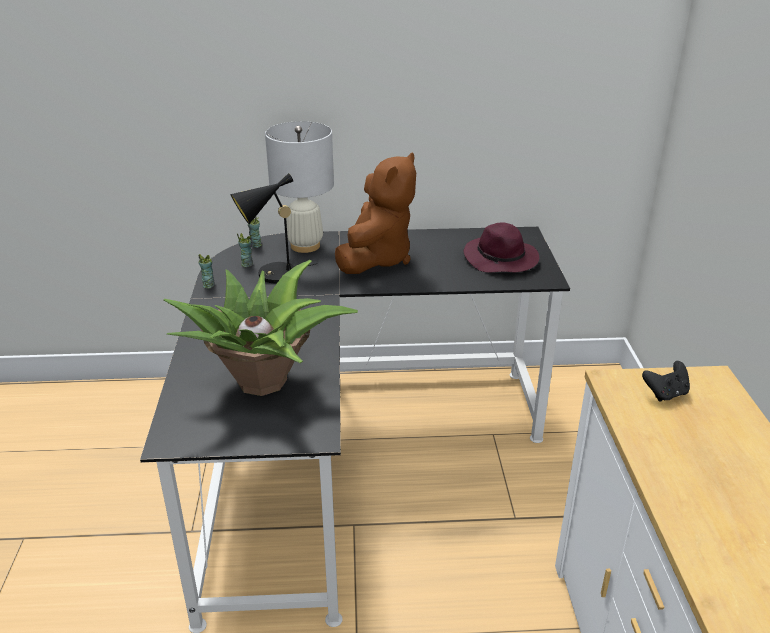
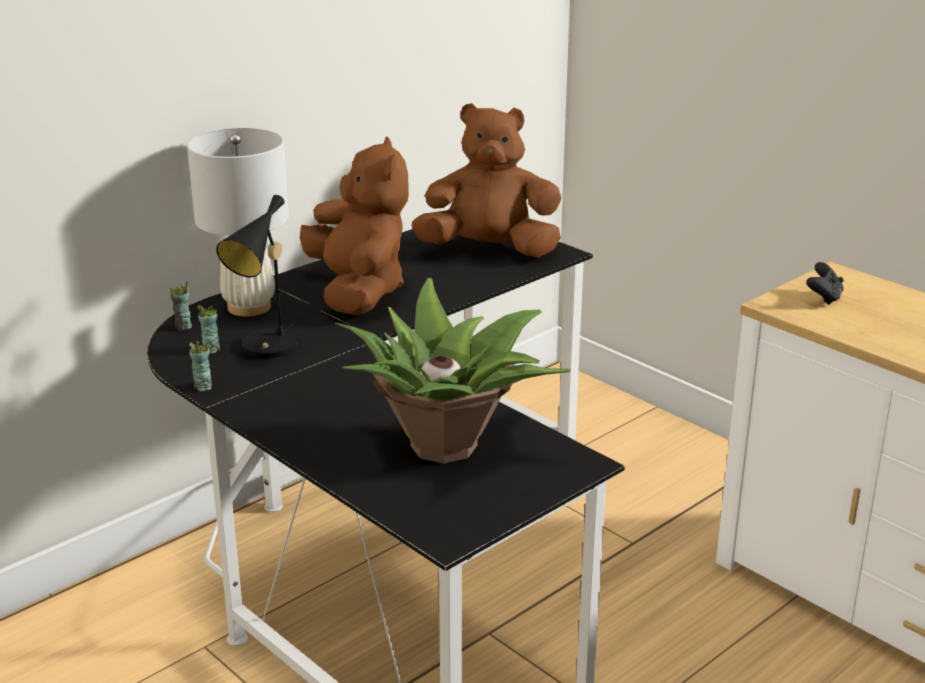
camera: 40 degrees left, 5 degrees down
(501, 260) = (489, 250): purple hat -> brown plush toy

